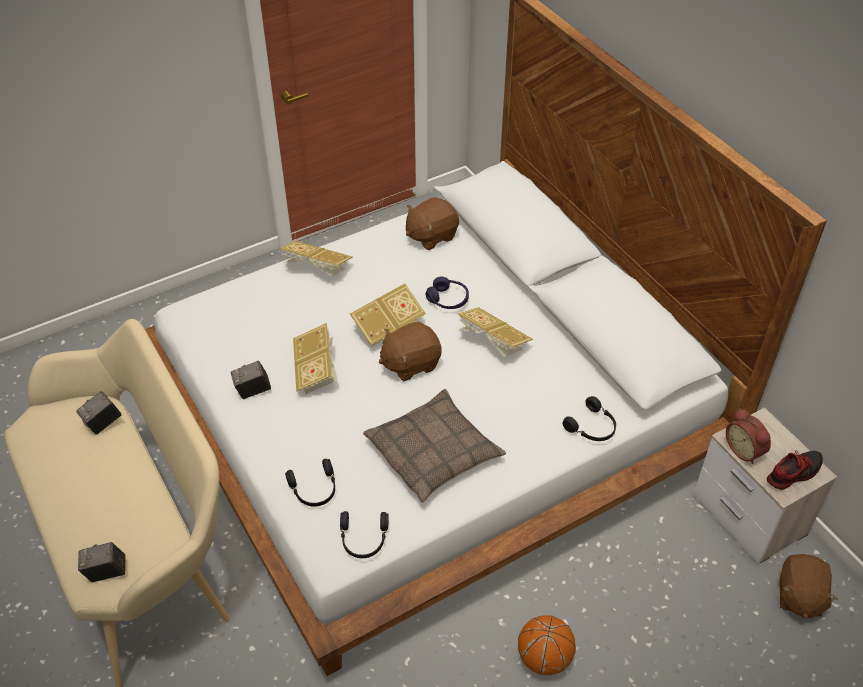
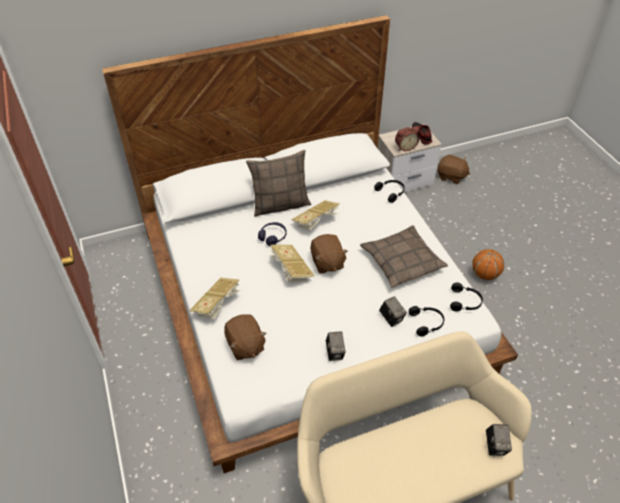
camera: 80 degrees left, 0 degrees up
(103, 423) = (355, 454): camera -> camera (391, 318)
(316, 370) = (322, 314): book -> none
(431, 236) = (205, 237): brown plush toy -> brown plush toy (245, 345)
(519, 298) = (280, 204): none -> pillow

